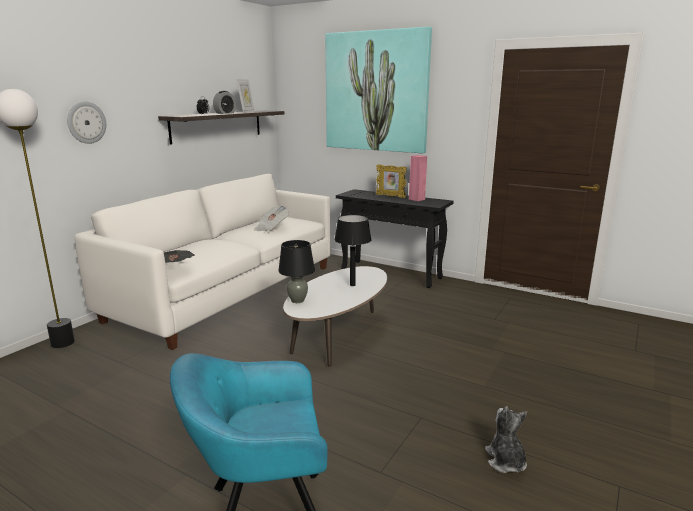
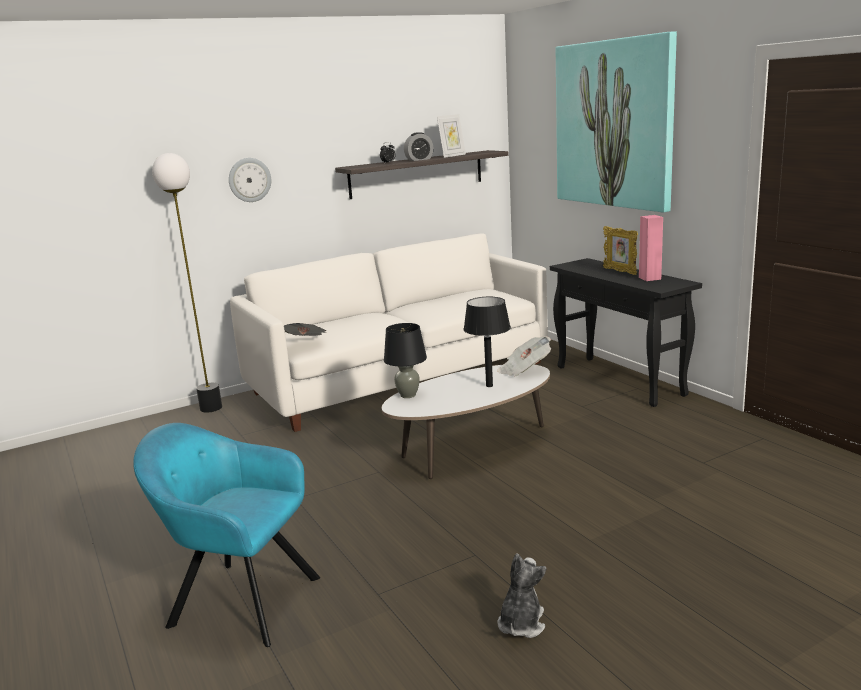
camera: 30 degrees right, 0 degrees up
(271, 228) = (455, 304): newspaper -> newspaper (524, 370)

